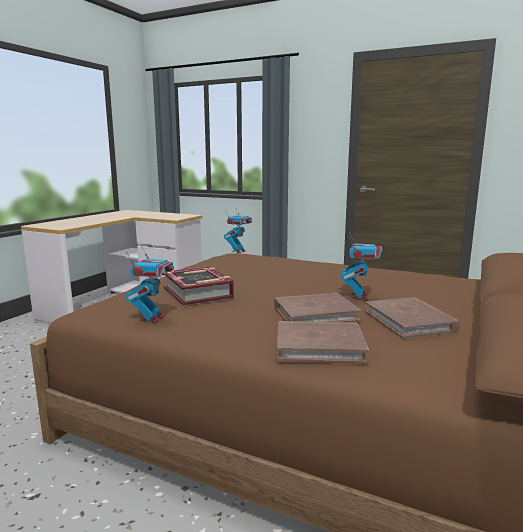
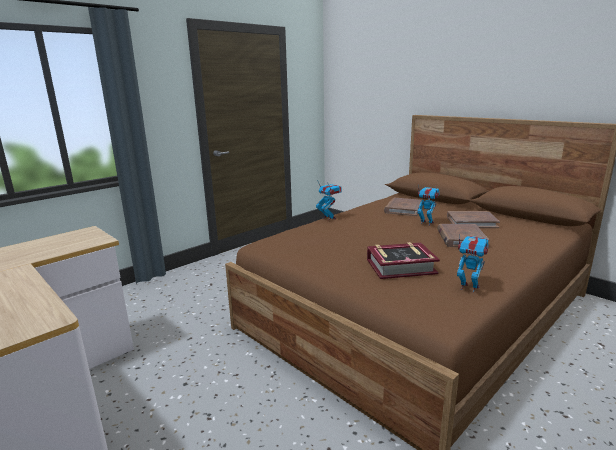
camera: 70 degrees left, 5 degrees up
(238, 251) = (261, 239): toy robot -> toy robot (329, 218)
(319, 346) = (516, 245): brown book -> brown book (403, 209)

